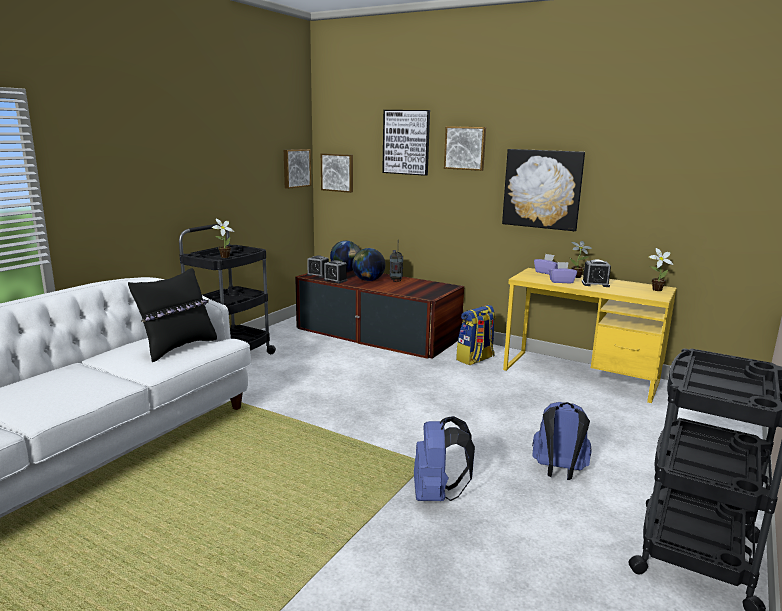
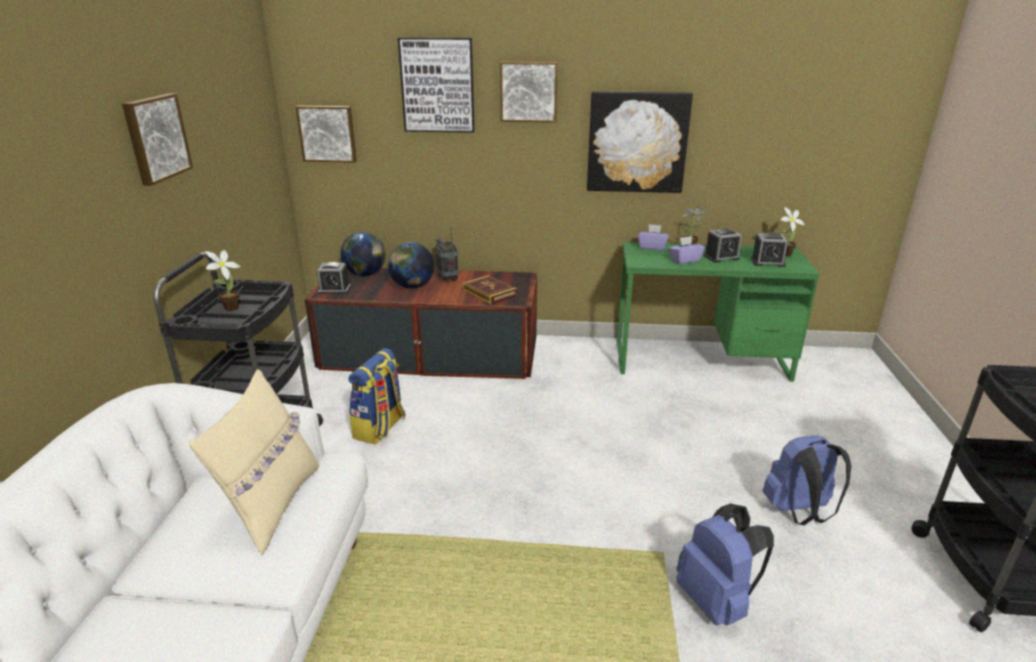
camera: 25 degrees left, 10 degrees up
(178, 347) = (273, 505): black pillow -> beige pillow
(296, 168) = (265, 134): picture -> picture (155, 138)
(335, 280) = (369, 295): alarm clock -> alarm clock (767, 262)
(416, 290) = (489, 292): none -> book
(475, 359) = (578, 365): backpack -> backpack (380, 428)
(580, 375) = (701, 360): yellow desk -> green desk

